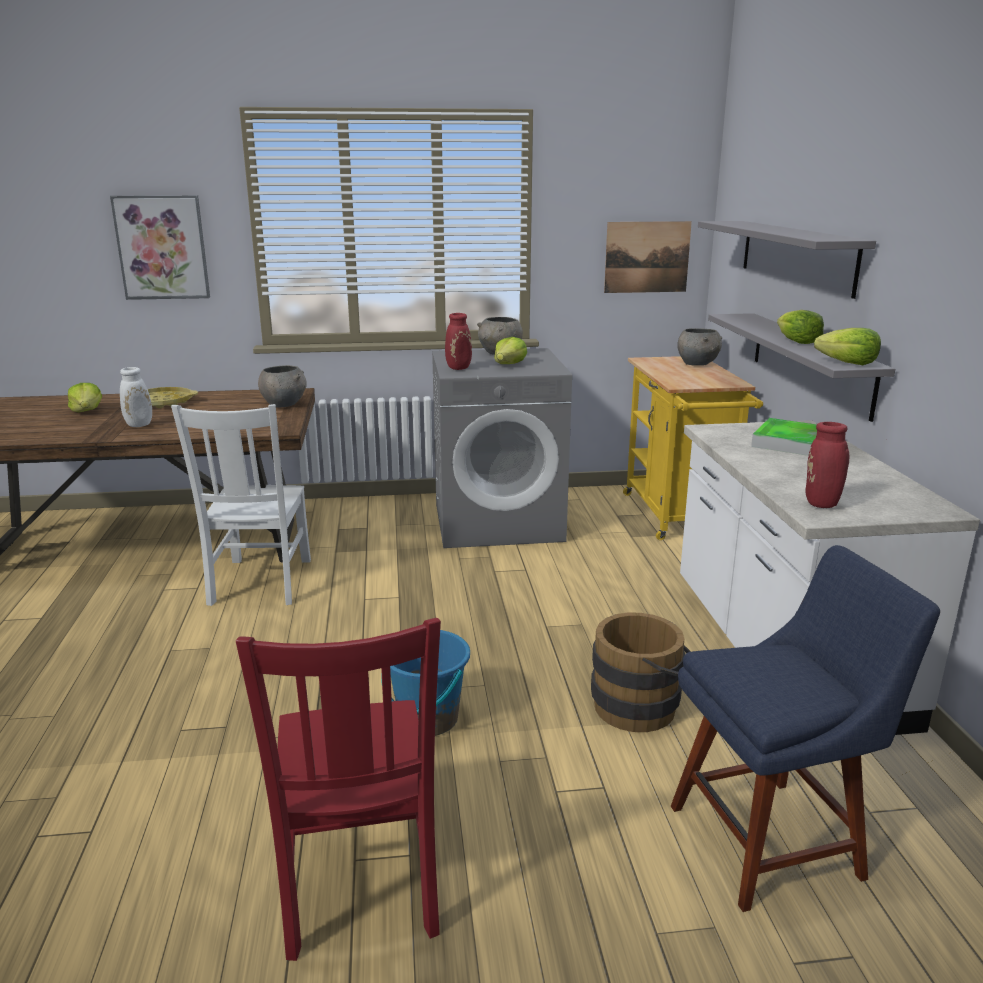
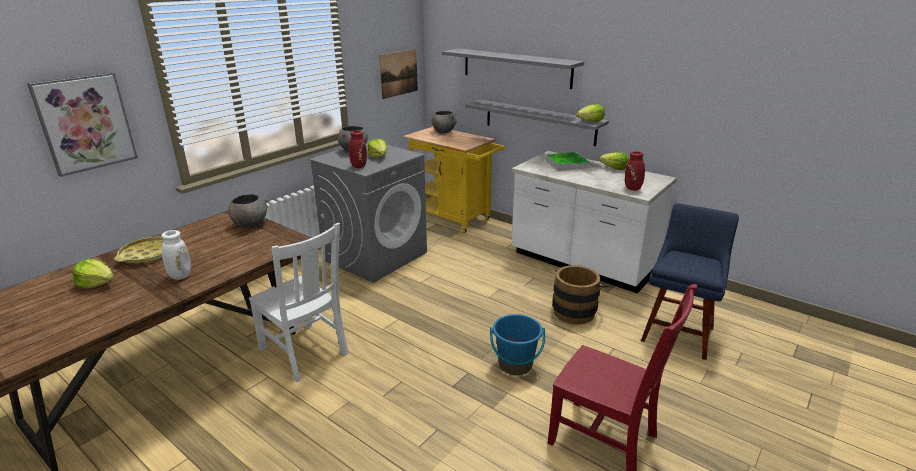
camera: 45 degrees left, 5 degrees up
(797, 342) = (544, 113): lettuce -> lettuce (614, 168)

